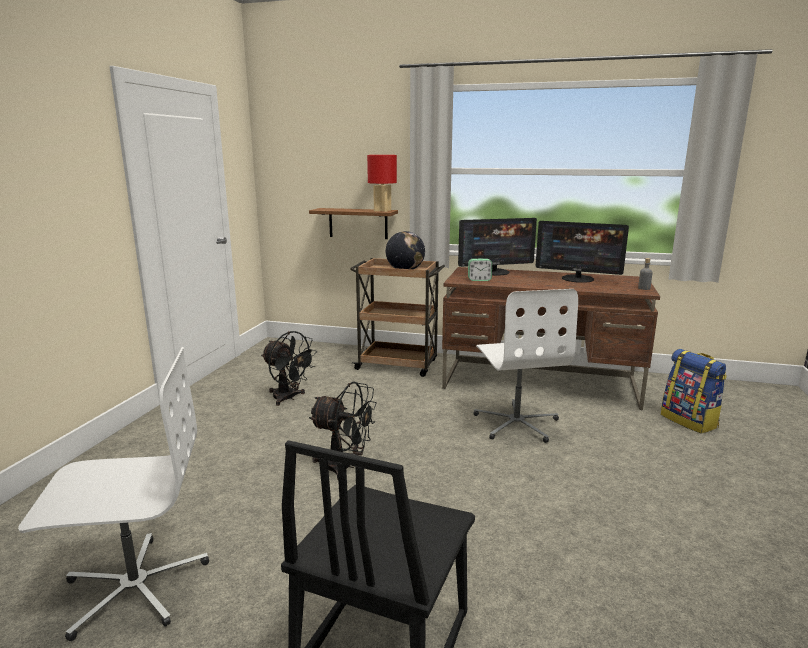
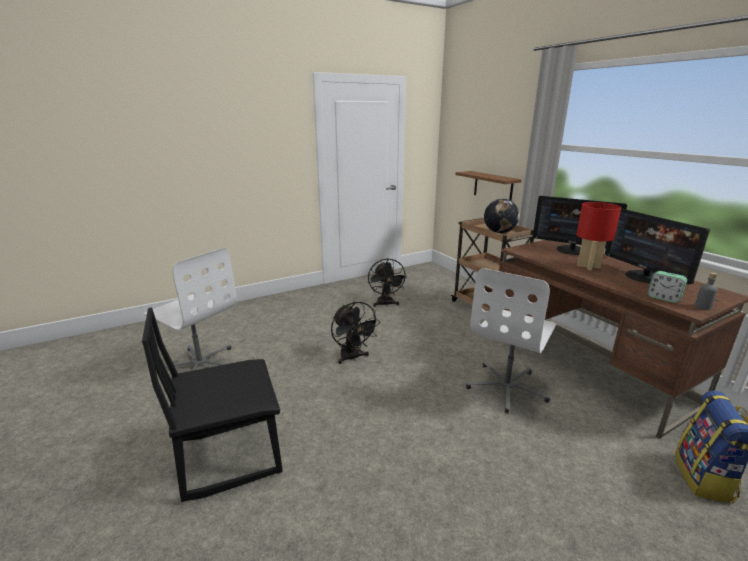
camera: 45 degrees right, 5 degrees up
(382, 210) = (504, 178): red table lamp -> red table lamp (588, 266)
(479, 280) = (538, 253): alarm clock -> alarm clock (663, 298)

